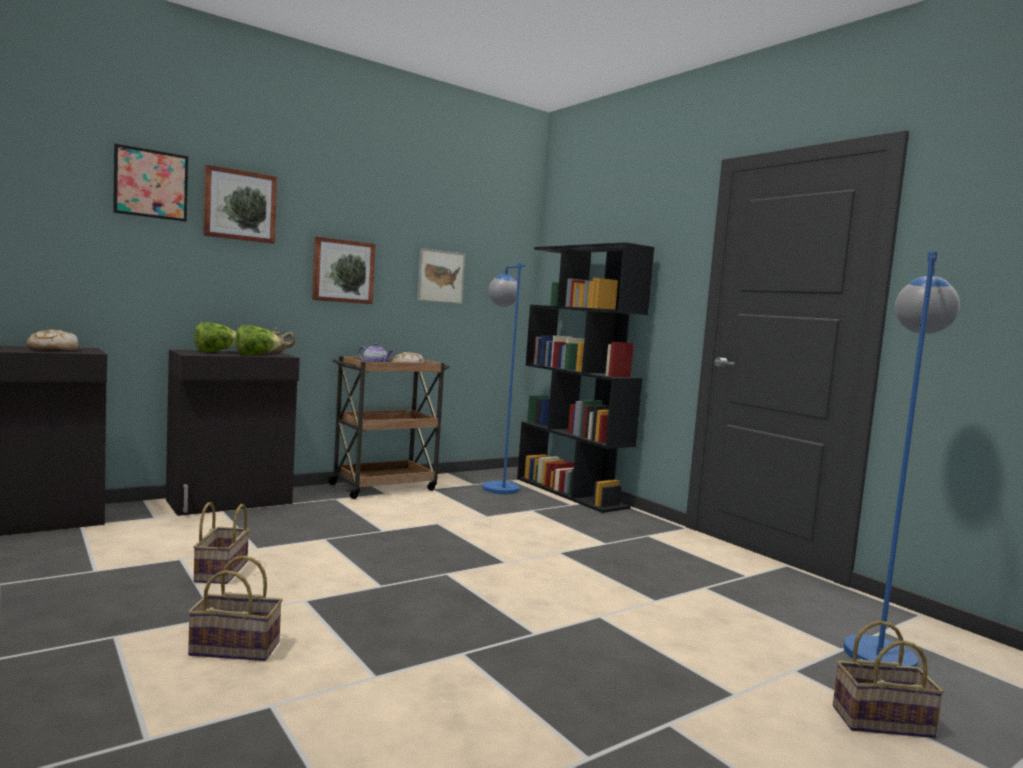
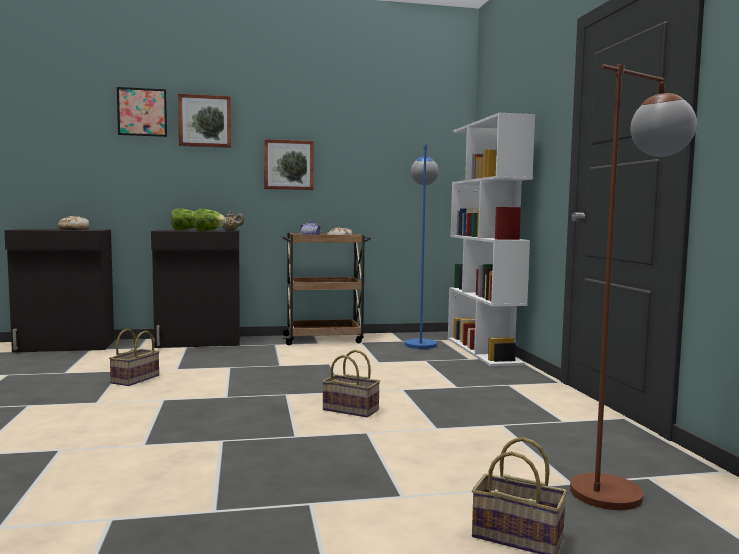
camera: 25 degrees right, 0 degrees up
(237, 648) = (85, 419): basket -> basket (352, 410)
(441, 276) = (376, 164): picture -> none
(571, 493) = (483, 351): black bookcase -> white bookcase
(880, 647) = (620, 487): blue floor lamp -> brown floor lamp

